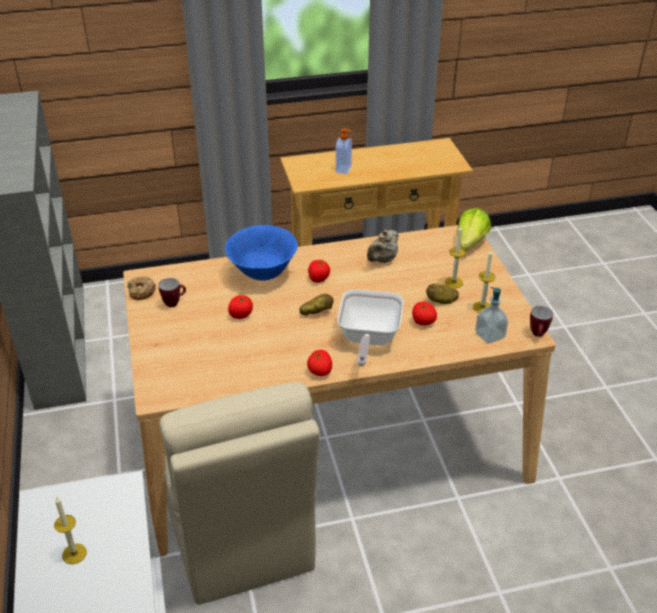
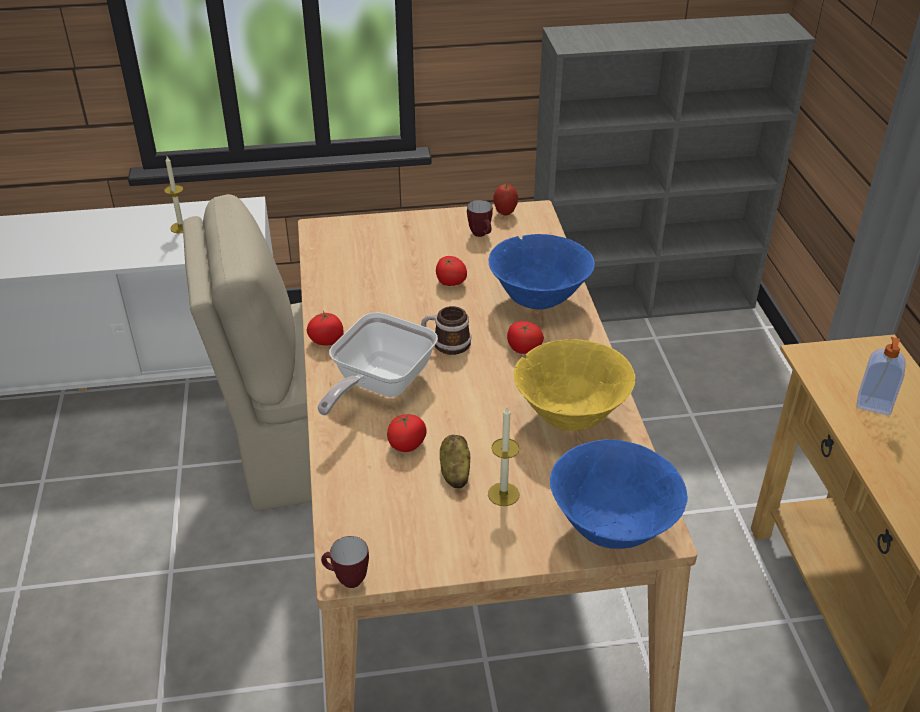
camera: 95 degrees right, 0 degrees up
(141, 292) = (505, 213): donut -> apple
(316, 312) = (446, 343): potato -> mug
(368, 339) = (378, 385): frying pan -> frying pan turned 75 degrees counterclockwise
(382, 260) = (570, 417): beige teapot -> yellow bowl
(467, 246) = (613, 530): lettuce -> blue bowl
(482, 307) = (431, 520): candle -> none
(489, 335) = (359, 516): soap dispenser -> none

